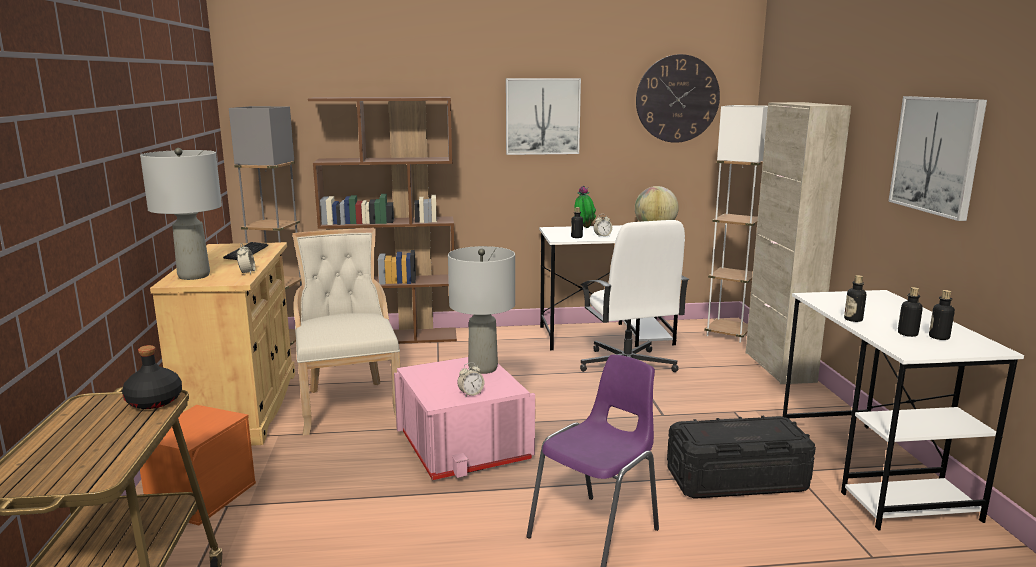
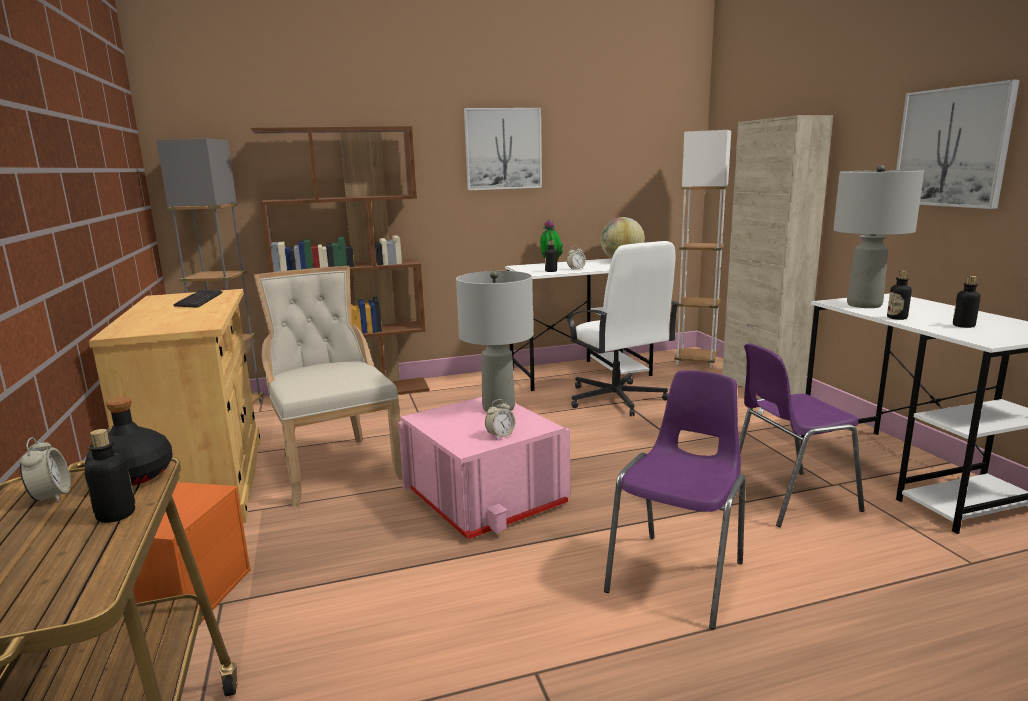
camera: 10 degrees left, 0 degrees up
(193, 276) = (142, 325): grey table lamp -> grey table lamp (864, 305)
(247, 272) = (211, 317): alarm clock -> alarm clock (51, 497)
(677, 99) = (634, 129): wall clock -> none
(736, 479) = (788, 499): black storage box -> purple chair
(939, 337) = (996, 326): bottle -> bottle (116, 515)

